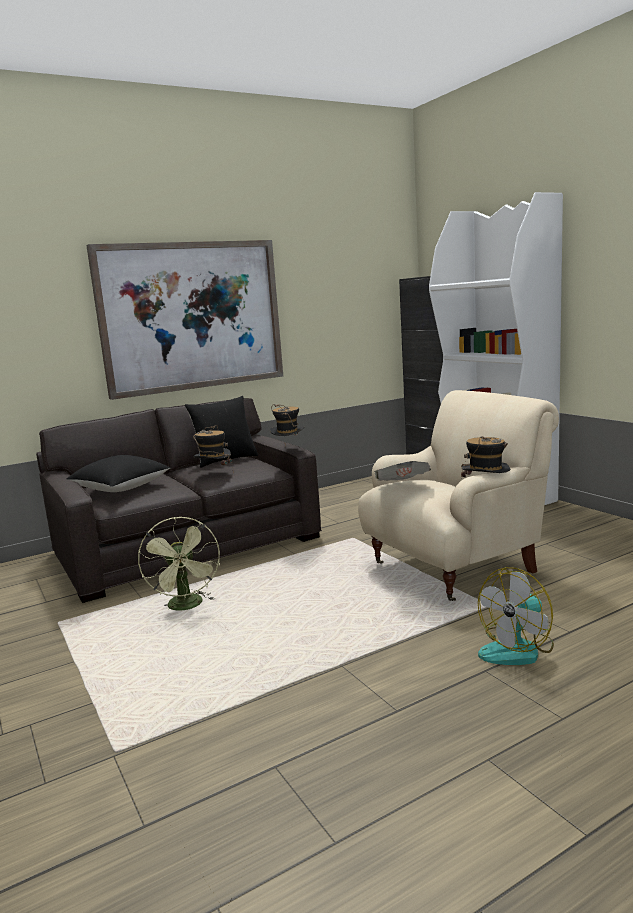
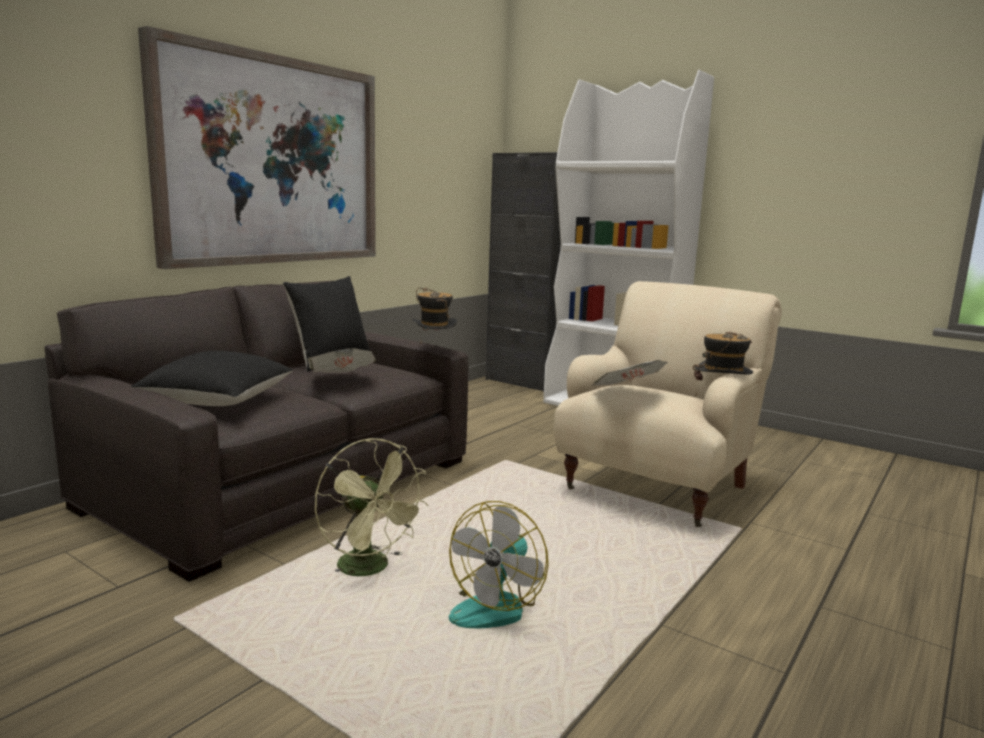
camera: 25 degrees left, 0 degrees up
(214, 474) = (342, 380): hat -> newspaper
(517, 649) = (823, 576): fan -> fan (495, 606)

